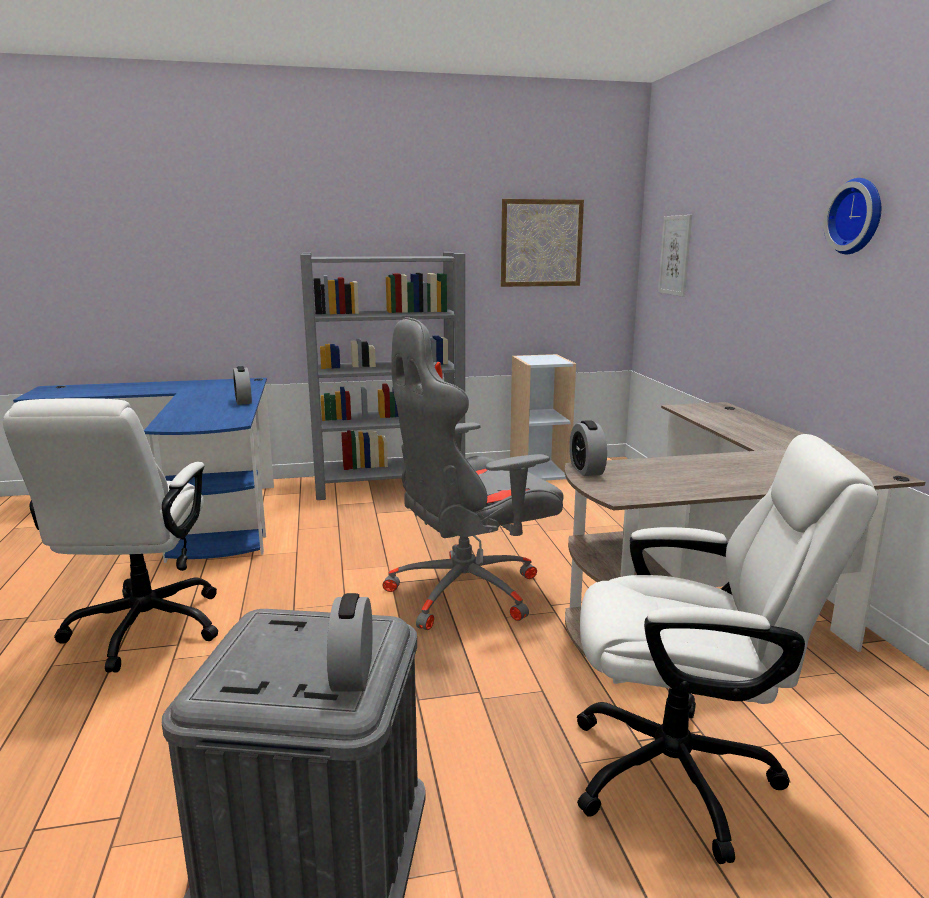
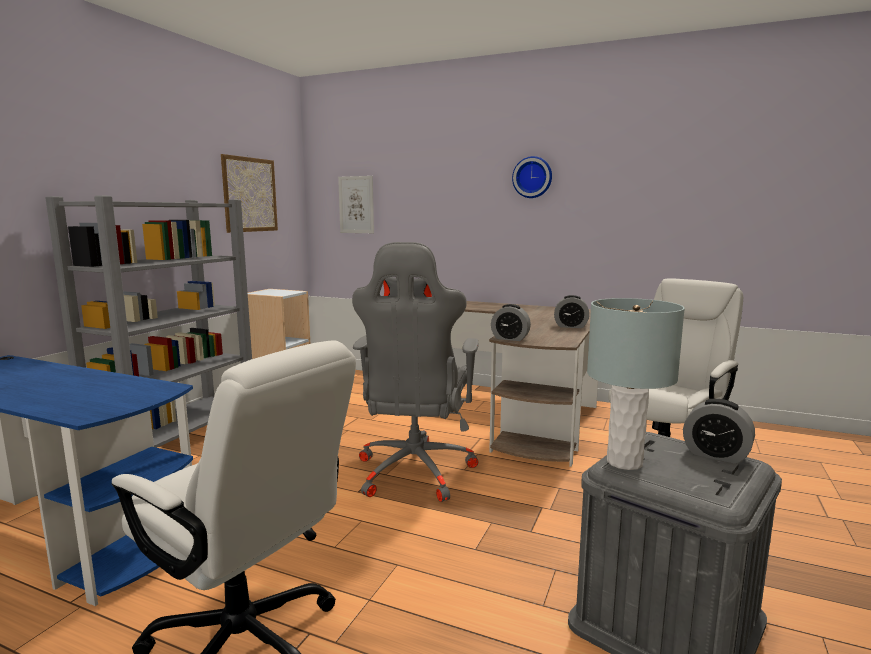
camera: 55 degrees left, 5 degrees down
(243, 401) = (88, 375): alarm clock -> alarm clock (570, 326)
(278, 620) = (624, 462): none -> grey table lamp

